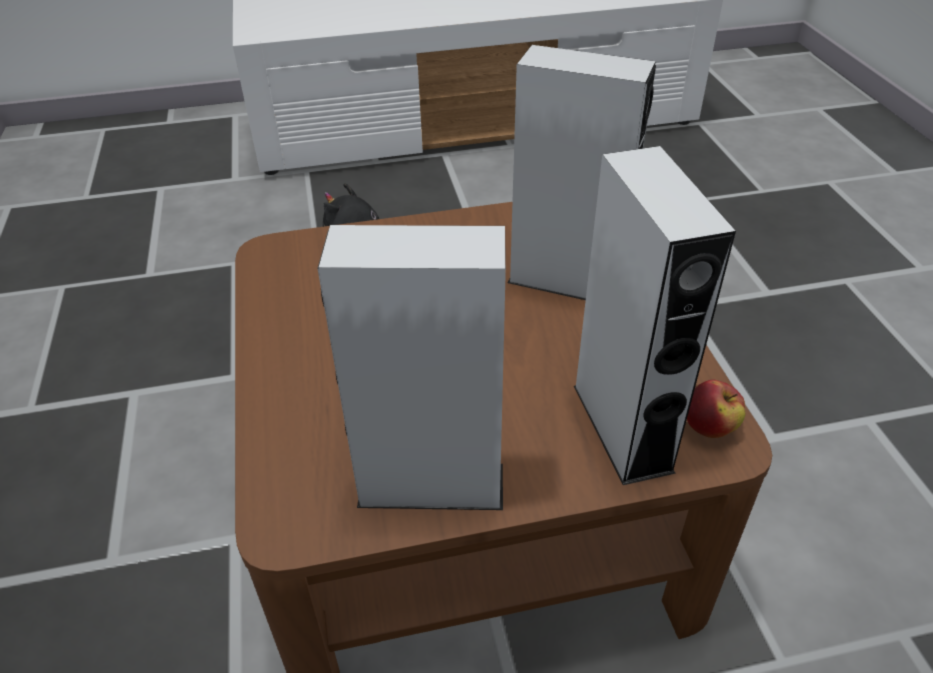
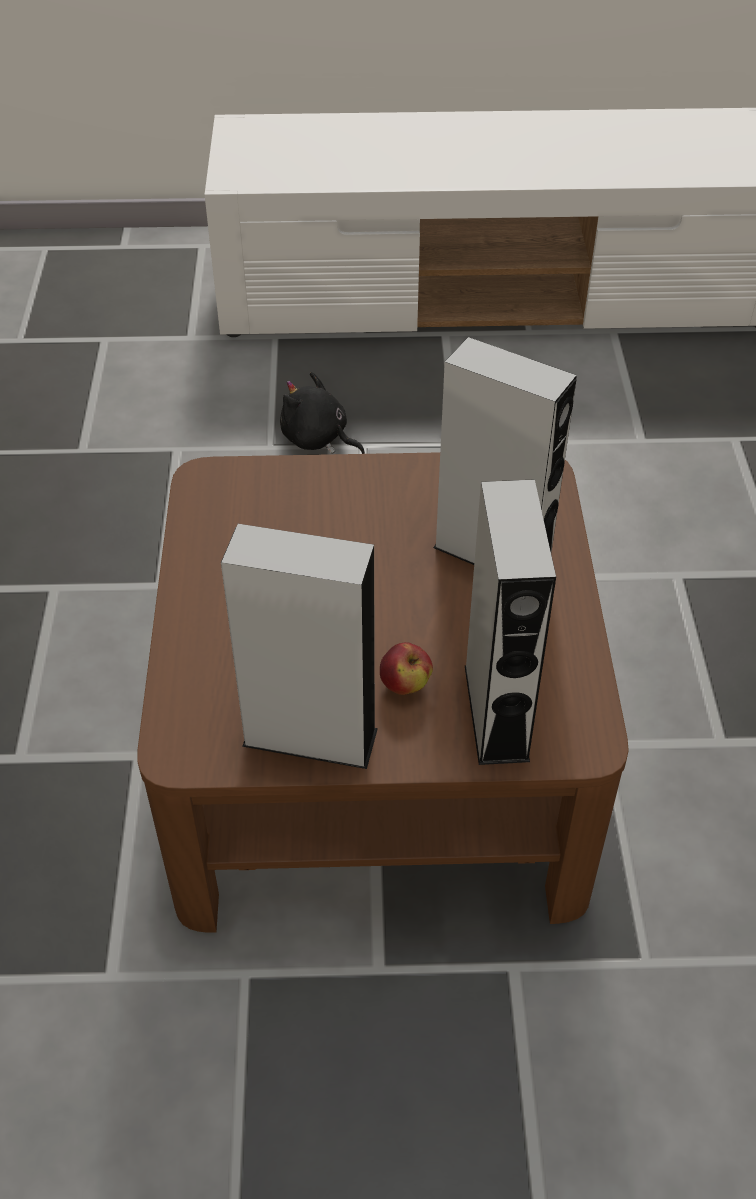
camera: 10 degrees right, 5 degrees up
(710, 428) = (578, 725): apple -> apple (405, 685)

